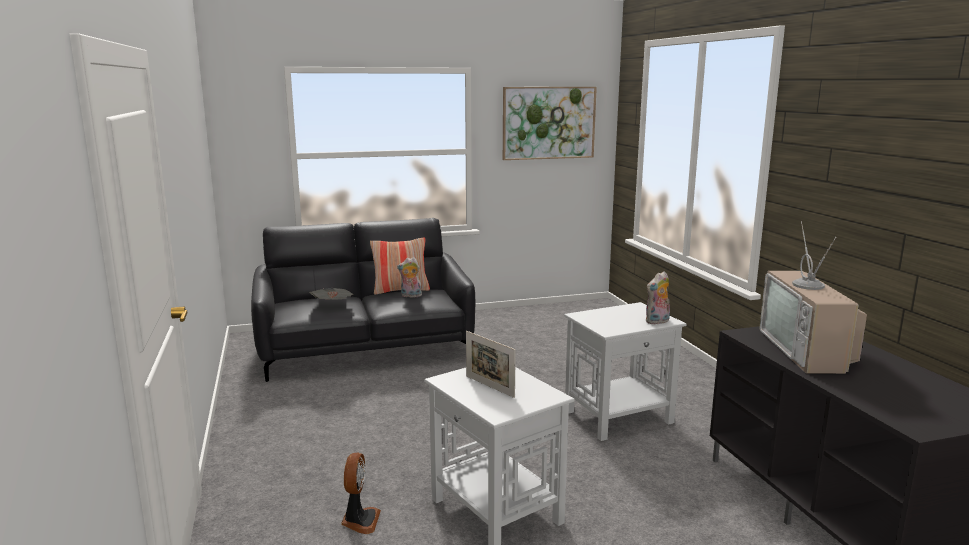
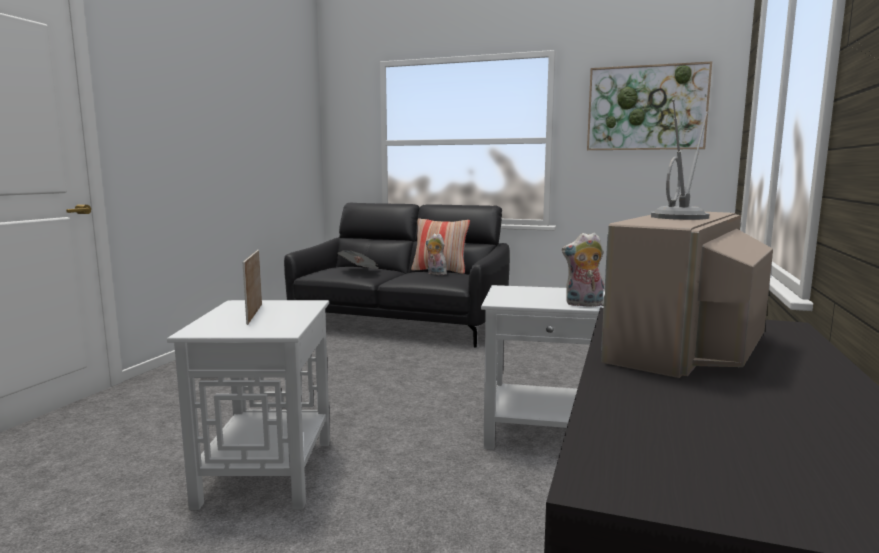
camera: 35 degrees right, 5 degrees down
(360, 520) = (161, 437): fan -> none

